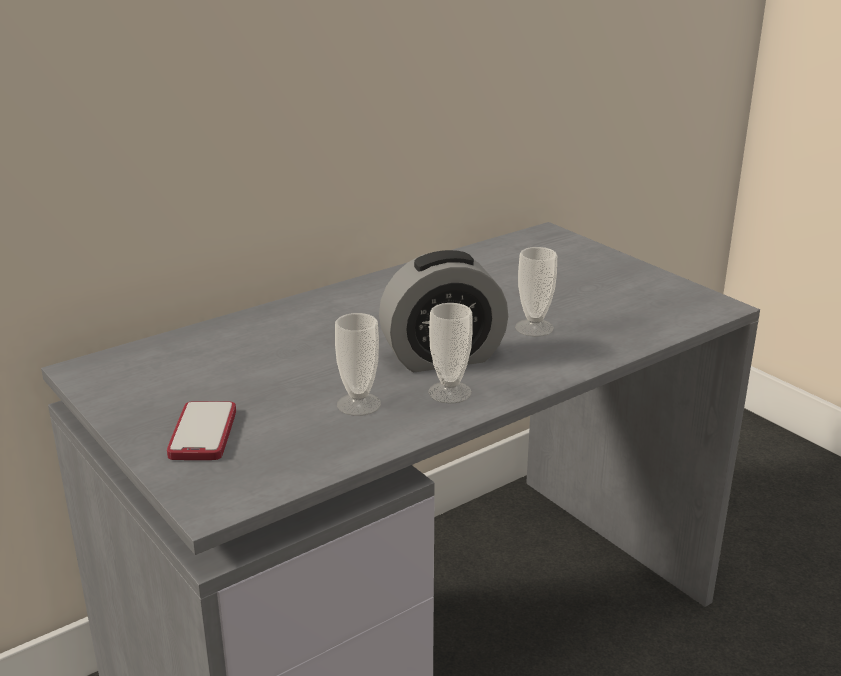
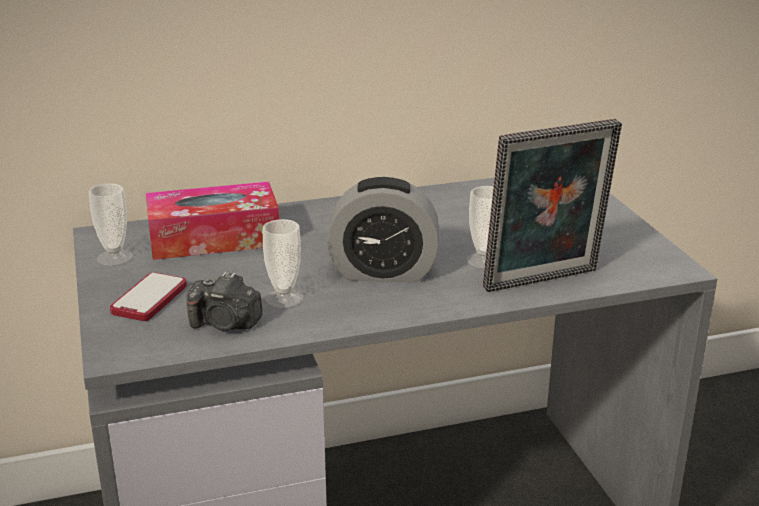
camera: 20 degrees right, 0 degrees up
(226, 352) = (214, 238): none -> tissue box
(315, 445) = (225, 324): none -> camera
(449, 392) = (366, 302): cup -> cup (115, 257)
(609, 340) = (544, 282): none -> picture frame

